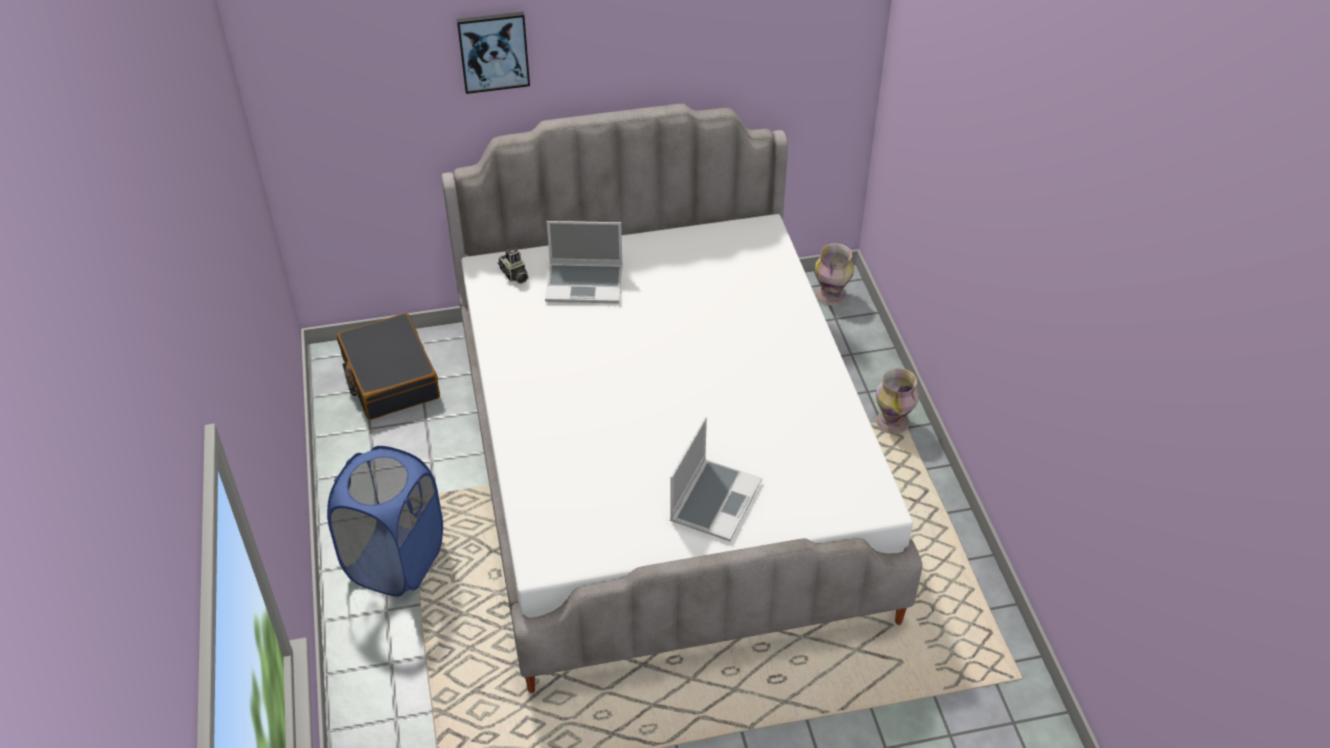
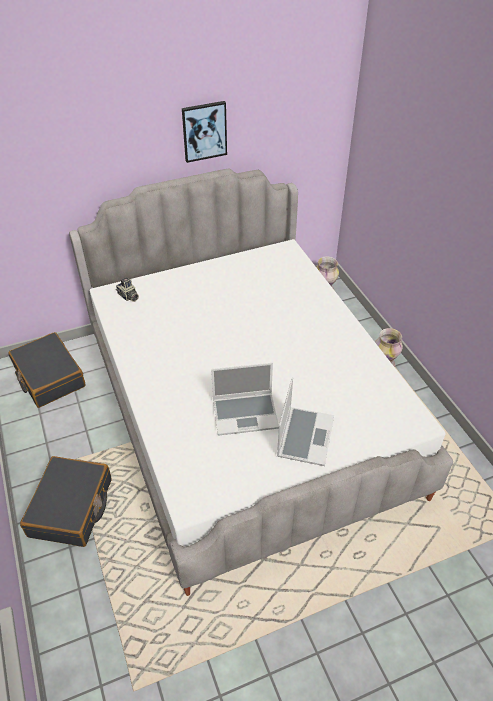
camera: 10 degrees left, 0 degrees up
(396, 561) = (71, 508): blue laundry basket -> black suitcase
(493, 51) = (97, 137): picture -> picture (204, 131)
(585, 284) = (178, 296): laptop -> laptop (246, 413)

